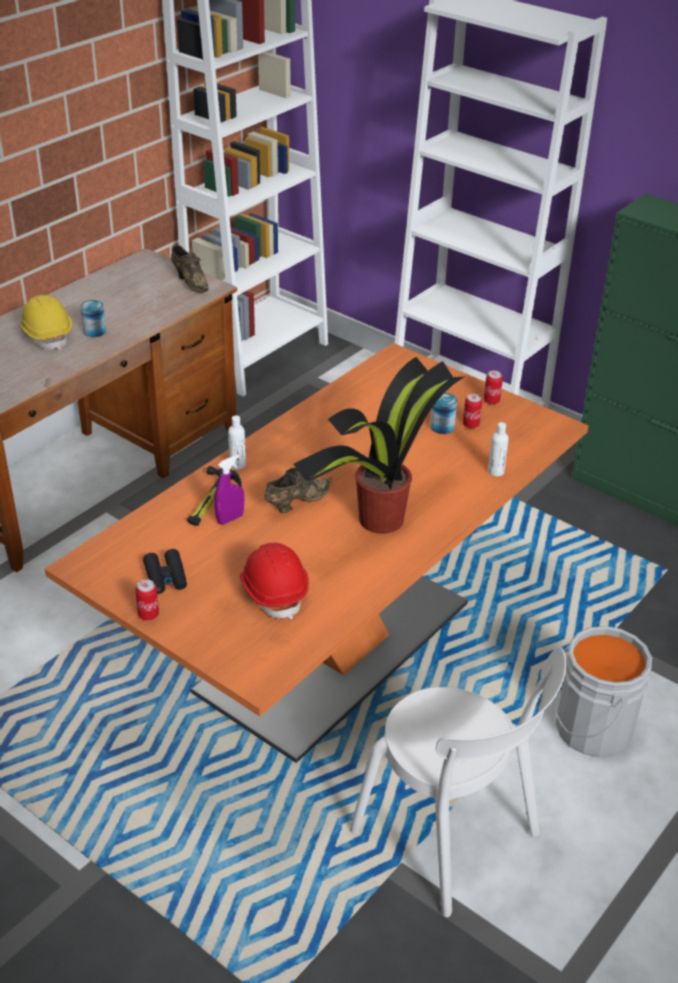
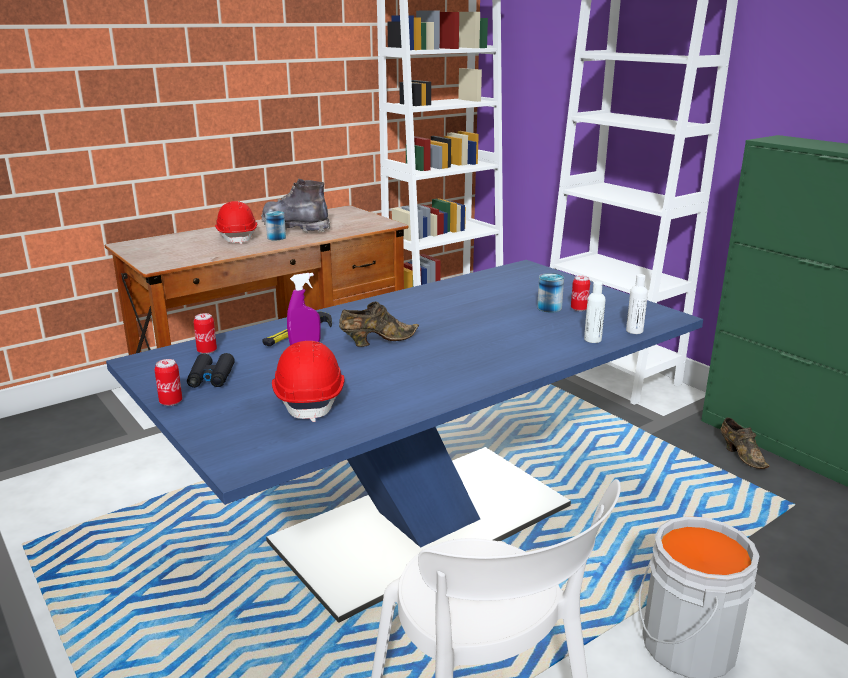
camera: 15 degrees right, 15 degrees down
(47, 335) = (237, 237): yellow hard hat -> red hard hat
(105, 307) = (295, 227): none -> grey boot
(190, 281) = (372, 220): brown shoe -> brown shoe (741, 455)
(237, 465) = (338, 314): white bottle -> white bottle (634, 331)
(335, 648) = (424, 525): orange dining table -> blue dining table
(379, 520) = (452, 361): potted plant -> none
(491, 401) = (606, 296): can -> can (207, 351)

